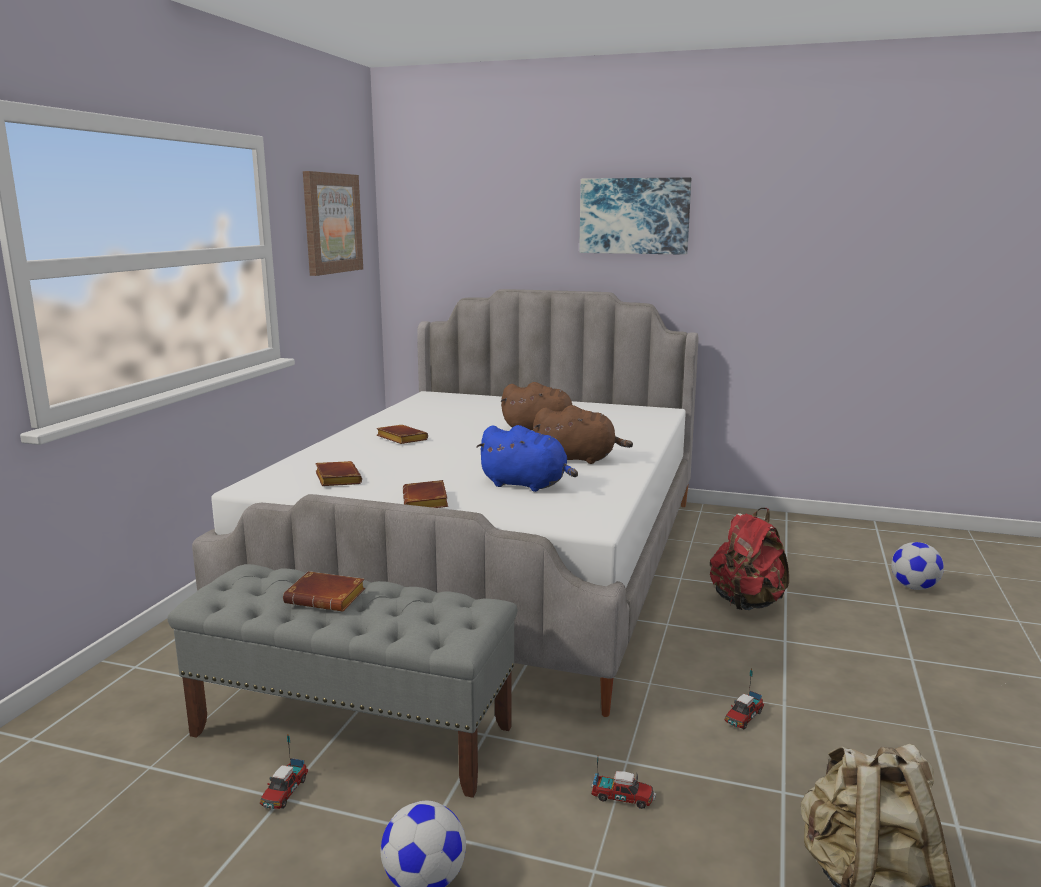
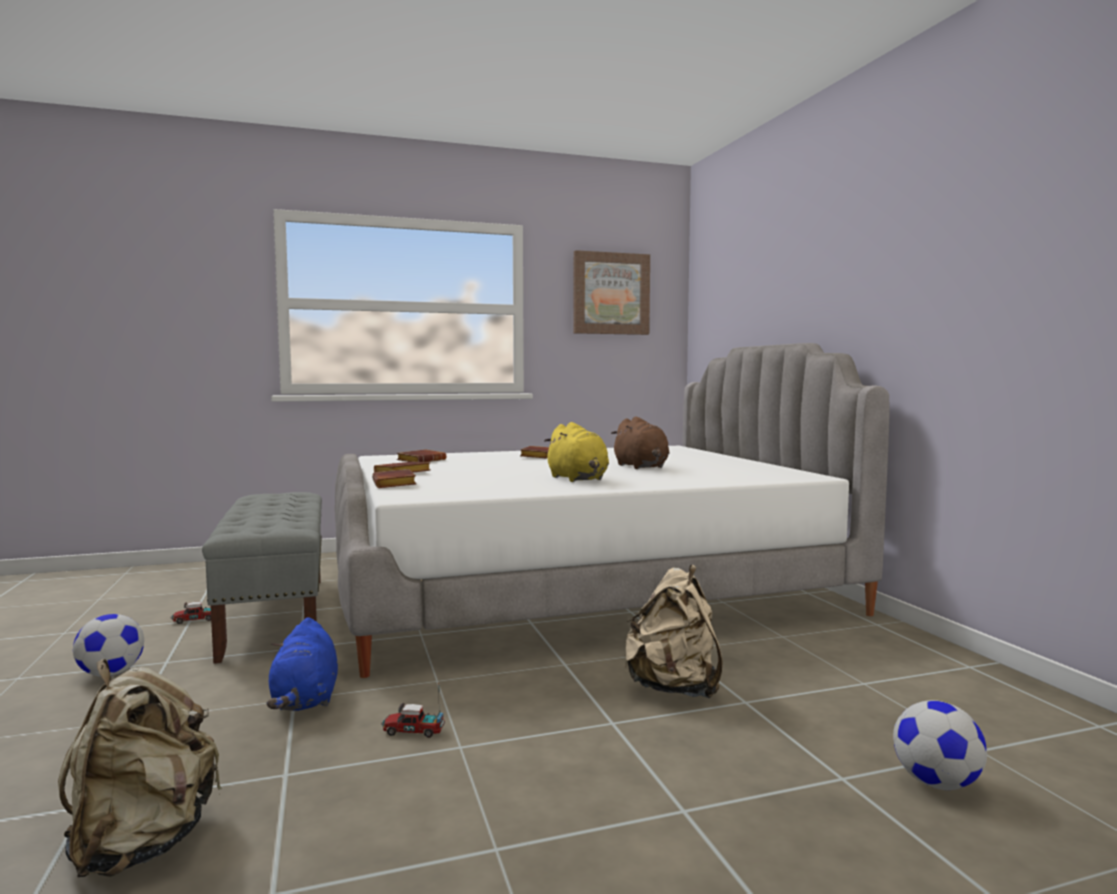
camera: 55 degrees right, 10 degrees down
(328, 597) = (270, 506): brown book -> brown book (396, 484)
(527, 485) = (480, 480): blue plush toy -> blue plush toy (305, 700)
(578, 459) = (578, 479): brown plush toy -> yellow plush toy
(623, 798) = (238, 709): toy truck -> none
(634, 216) = (843, 254): picture -> none
(746, 603) = (674, 688): red backpack -> beige backpack

